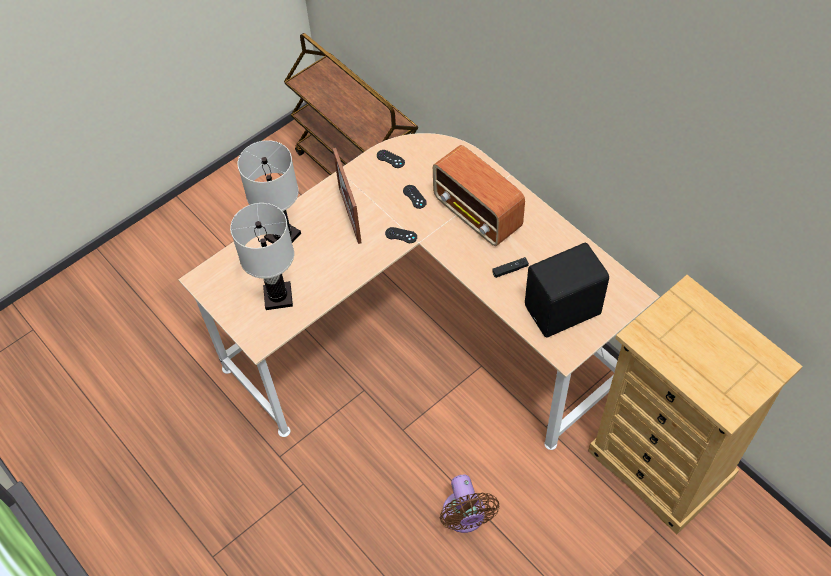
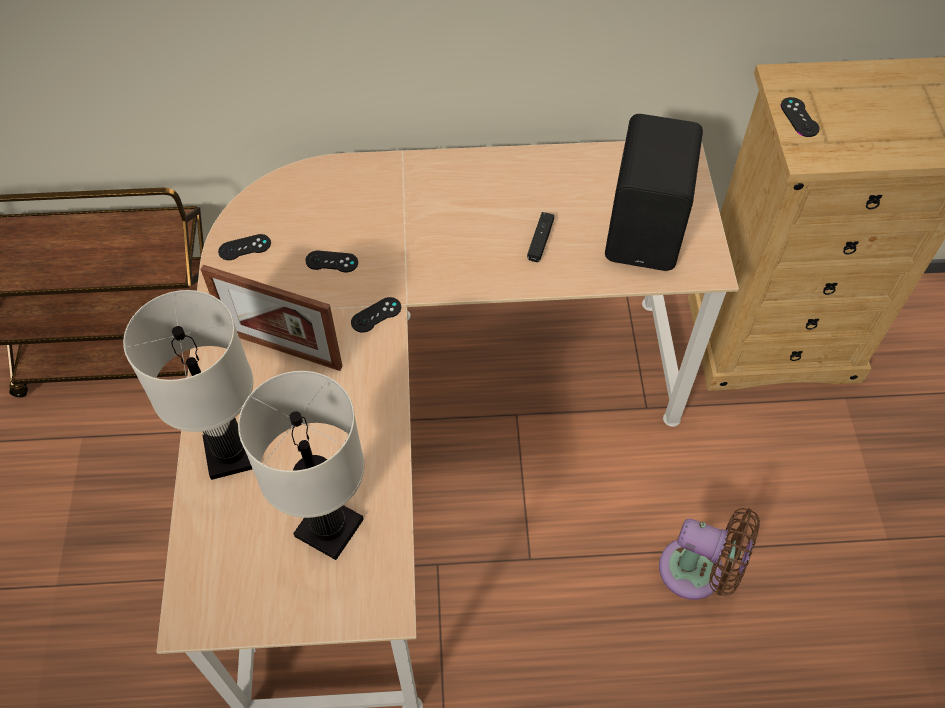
camera: 55 degrees left, 0 degrees up
(478, 215) = (428, 218): radio -> none
(664, 316) = (799, 117): none -> black game controller

